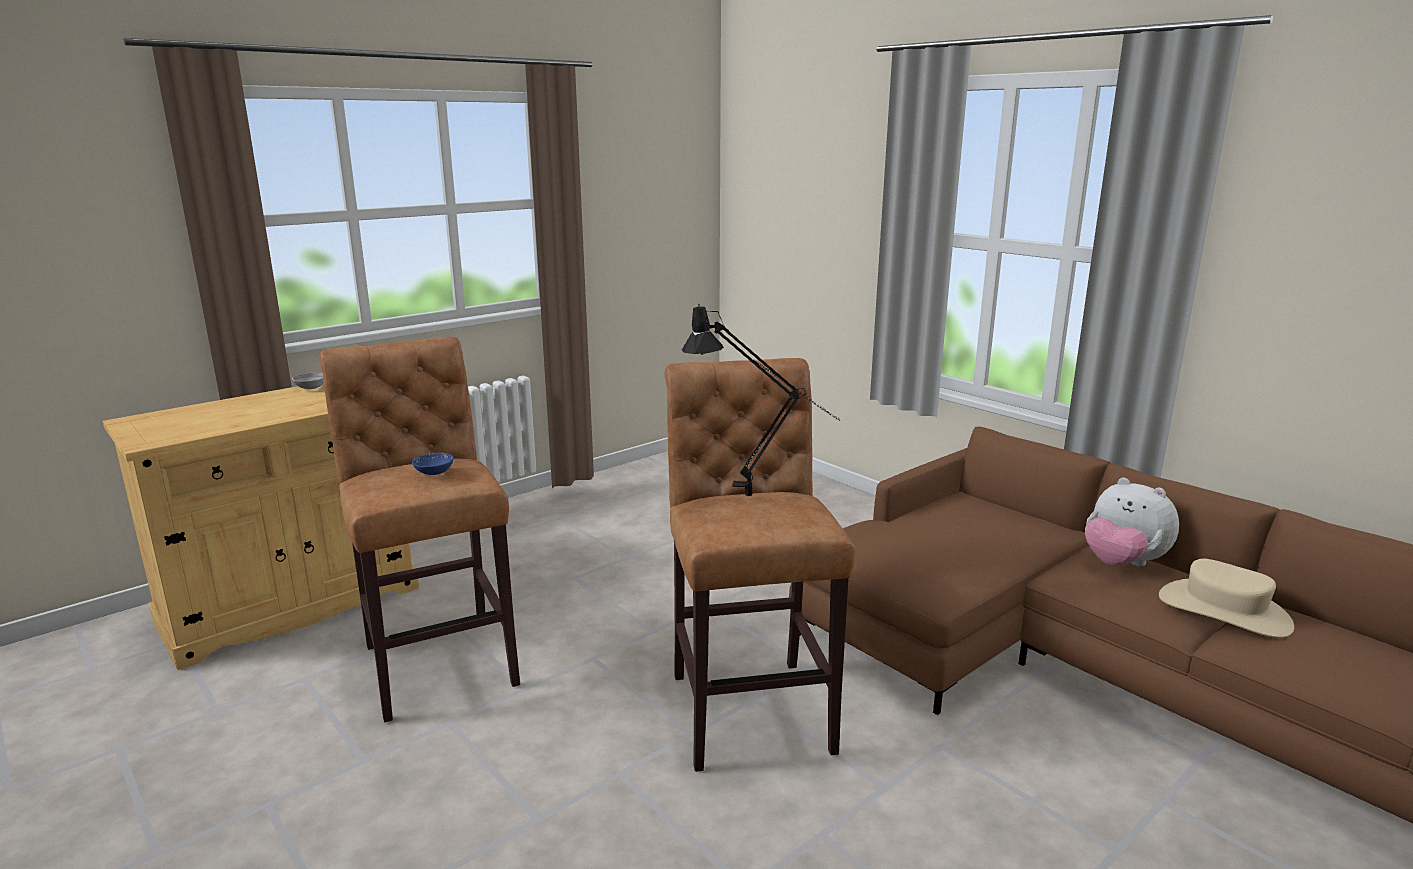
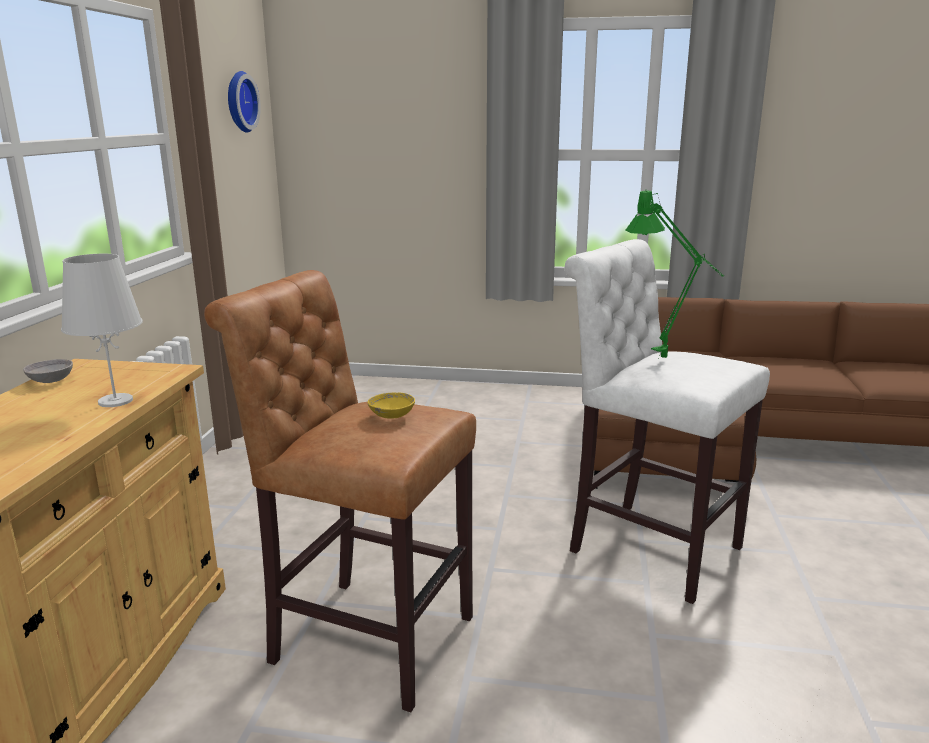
camera: 40 degrees left, 0 degrees up
(303, 410) = (115, 401): none -> white table lamp
(434, 473) = (391, 416): blue bowl -> yellow bowl
(659, 166) = (239, 102): none -> wall clock
(748, 706) = (647, 546): brown stool -> white stool
(758, 498) = (670, 358): black table lamp -> green table lamp
(1122, 564) = (767, 362): plush toy -> none
(1224, 610) = (847, 370): beige hat -> none

